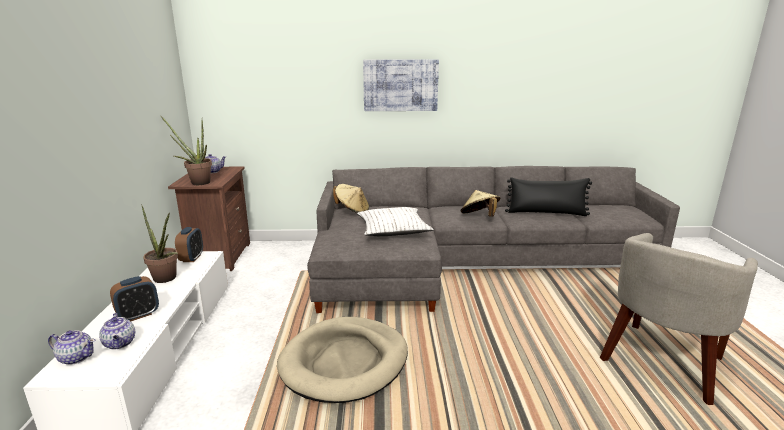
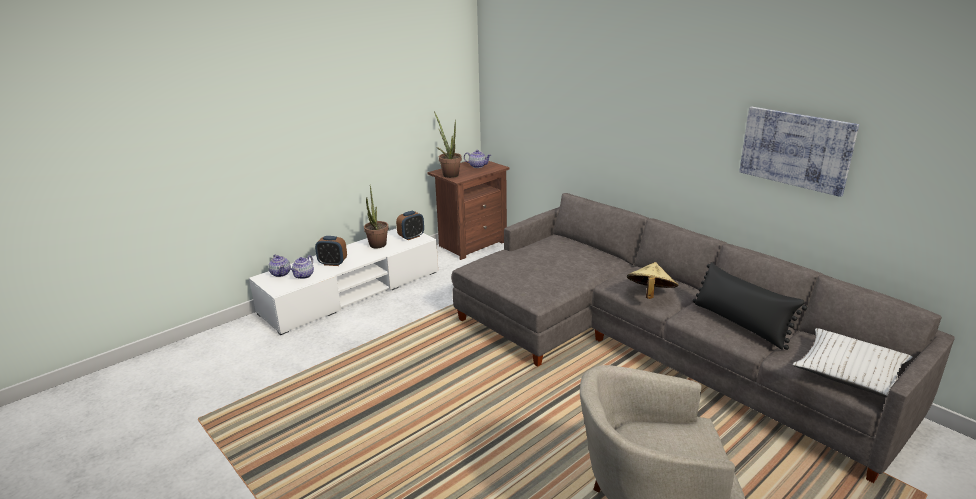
camera: 50 degrees right, 5 degrees up
(345, 362) = (421, 362): beige dog bed -> none
(352, 210) = (554, 240): beige hat -> none
(393, 230) = (546, 272): white pillow -> white pillow (850, 372)
(400, 85) = (646, 116): picture -> picture (795, 149)

